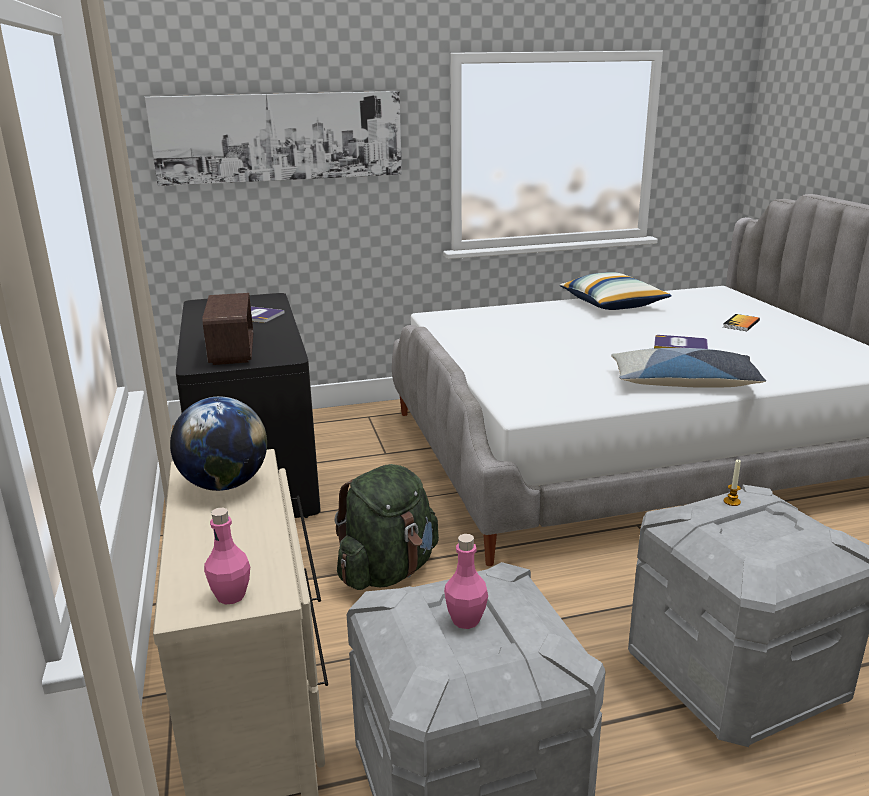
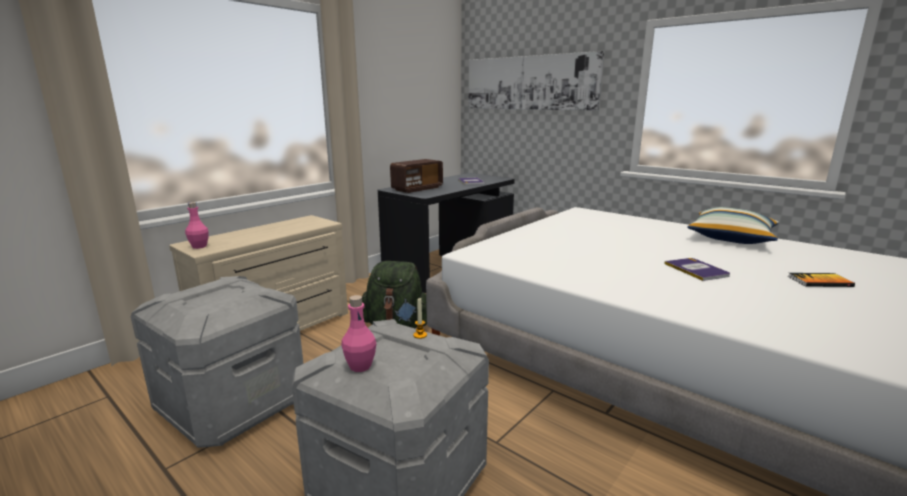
camera: 55 degrees right, 5 degrees down
(224, 484) = (296, 225): globe -> none
(466, 620) = (219, 295): pink bottle -> pink bottle (360, 366)
(684, 383) = (611, 283): pillow -> none

